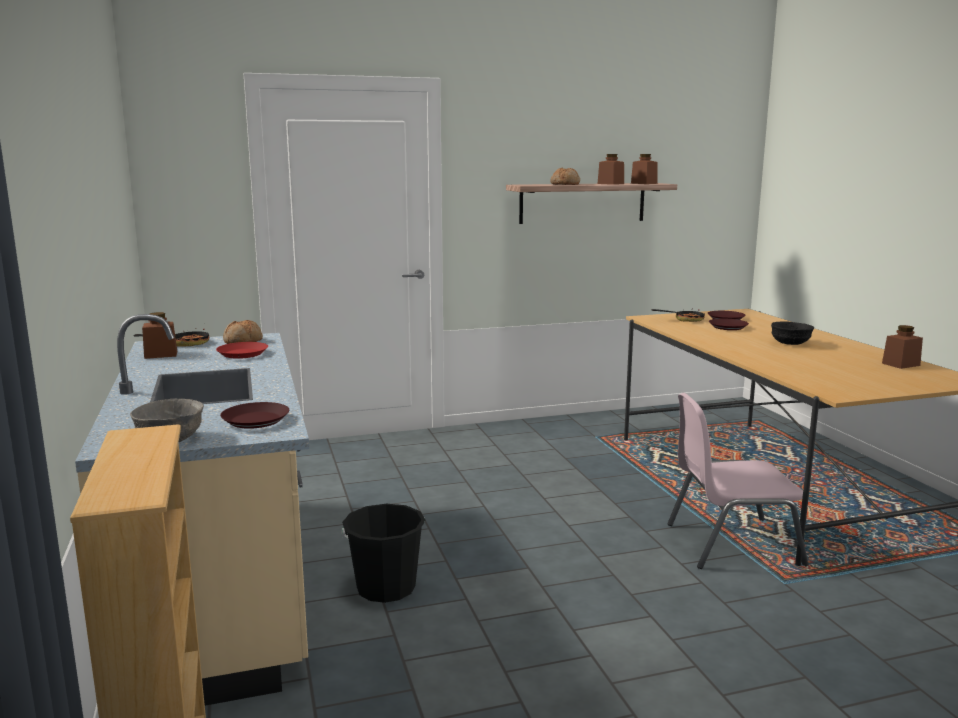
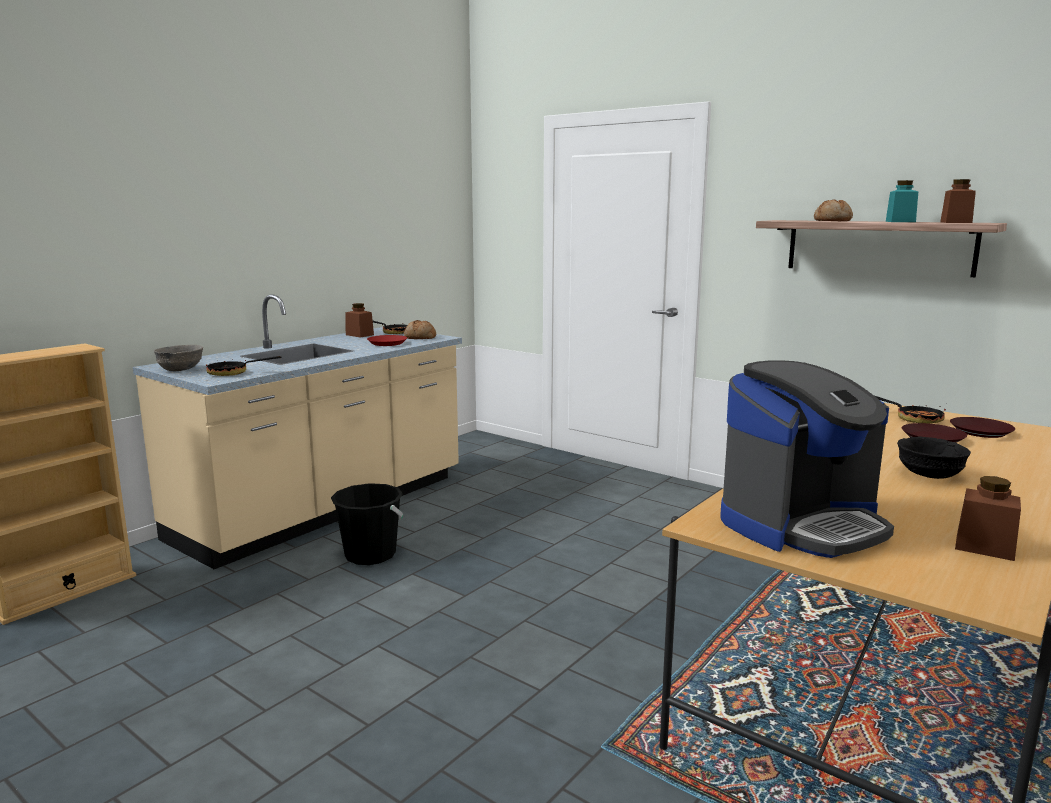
camera: 55 degrees right, 0 degrees up
(256, 420) = (234, 373): brown plate -> frying pan
(610, 184) = (900, 221): brown jar -> turquoise jar
(730, 543) = (657, 687): pink chair -> none
(849, 379) = (802, 524): none -> coffee machine

